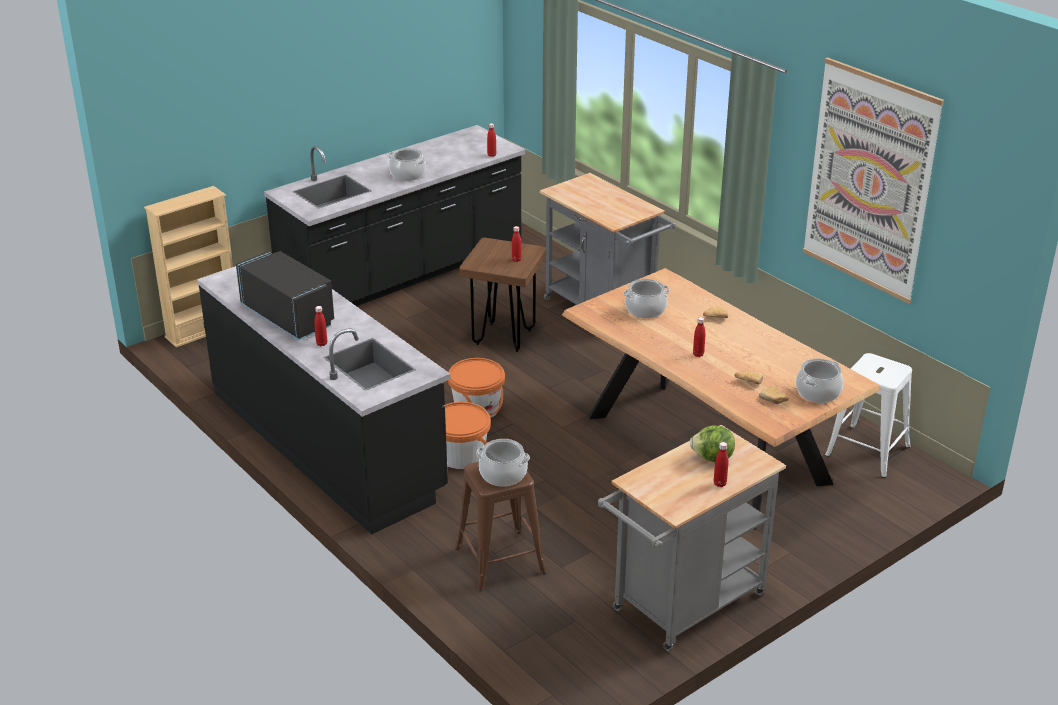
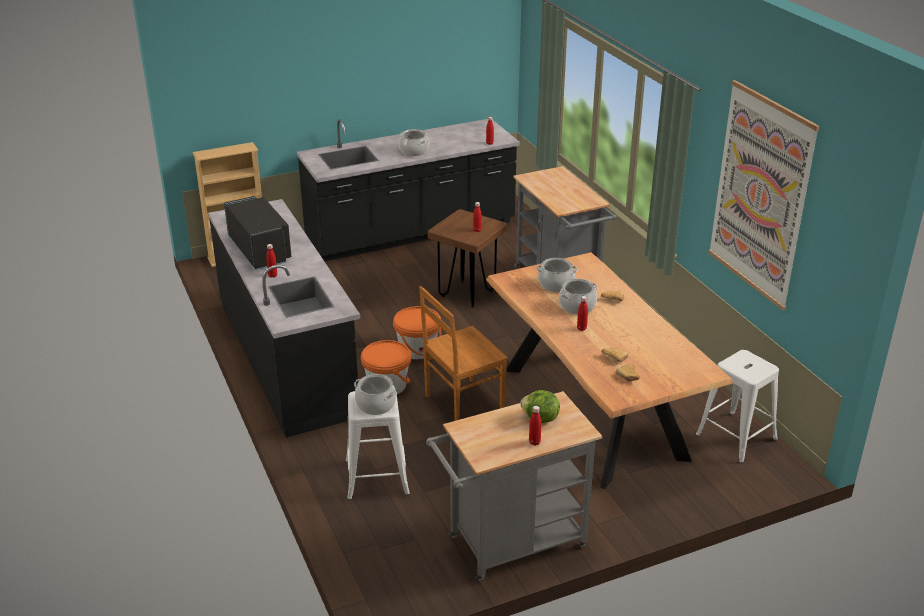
camera: 15 degrees right, 0 degrees up
(500, 560) = (377, 476): brown stool -> white stool
(557, 463) = (462, 404): none -> brown chair
(817, 392) = (671, 377): cooking pot -> cooking pot (577, 306)

